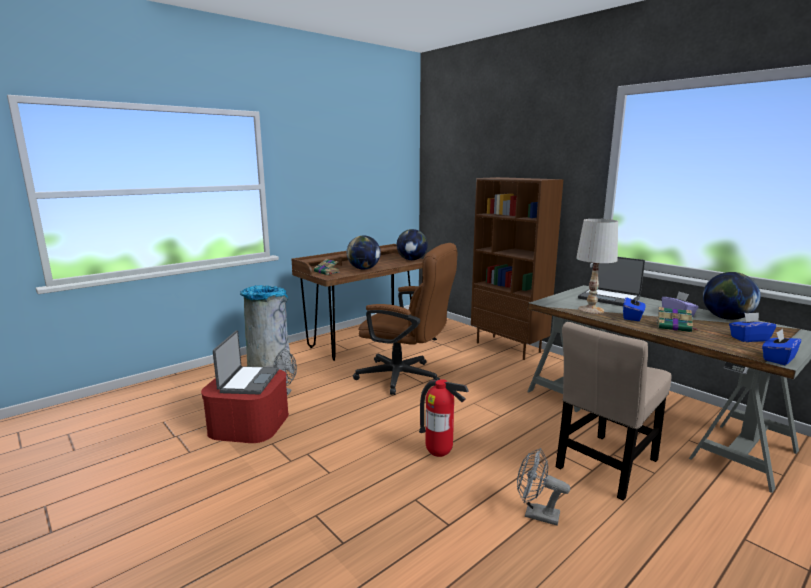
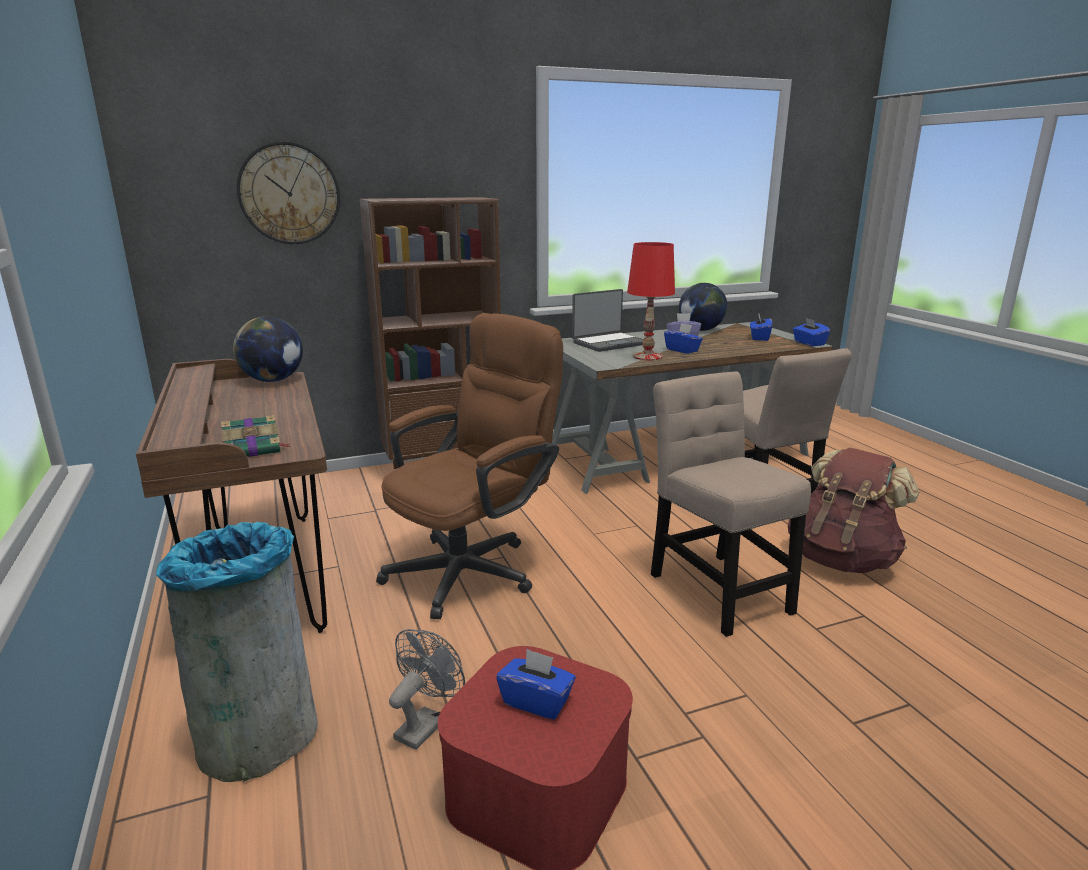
camera: 70 degrees left, 5 degrees up
(248, 381) = (536, 701): laptop -> blue tissue box
(364, 269) = (282, 418): globe -> none
(439, 454) = (716, 588): fire extinguisher -> beige chair
(473, 173) = (289, 193): none -> wall clock
(536, 514) = (842, 559): grey fan -> brown backpack
(590, 310) = (647, 356): white table lamp -> red table lamp
(674, 327) = (719, 346): book -> none

